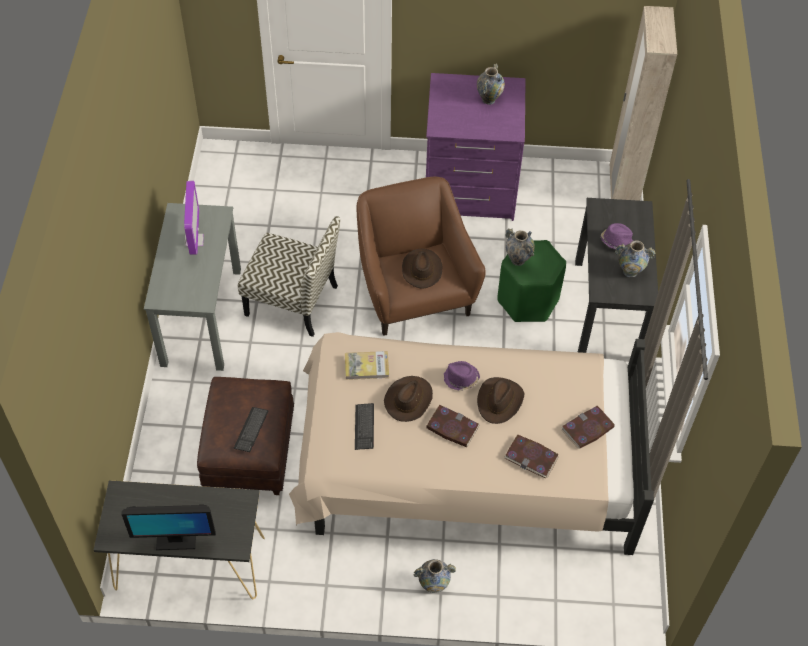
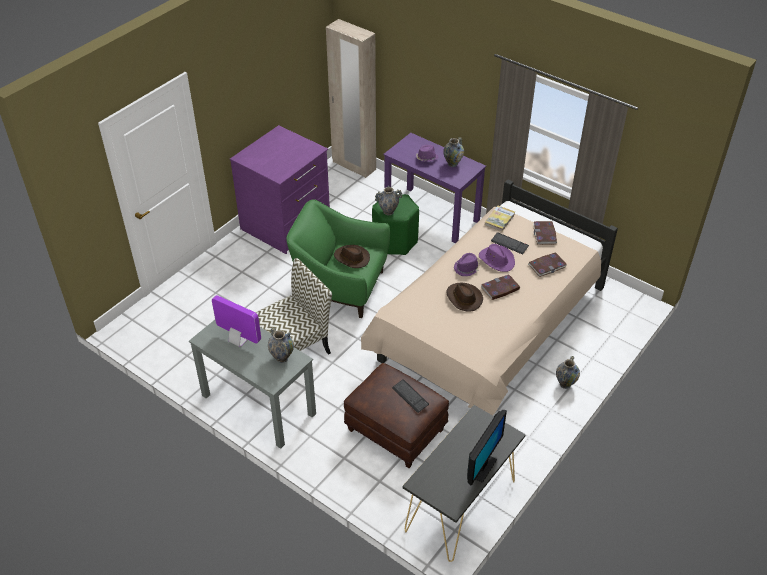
camera: 55 degrees left, 10 degrees down
(364, 427) = (468, 328): keyboard -> keyboard (509, 244)
(366, 367) = (422, 305): book -> book (499, 219)
(414, 291) = (340, 287): brown armchair -> green armchair
(489, 99) = (279, 146): vase -> vase (282, 358)
(499, 401) = (497, 260): brown hat -> purple hat
(606, 311) = (432, 214): black desk -> purple desk

